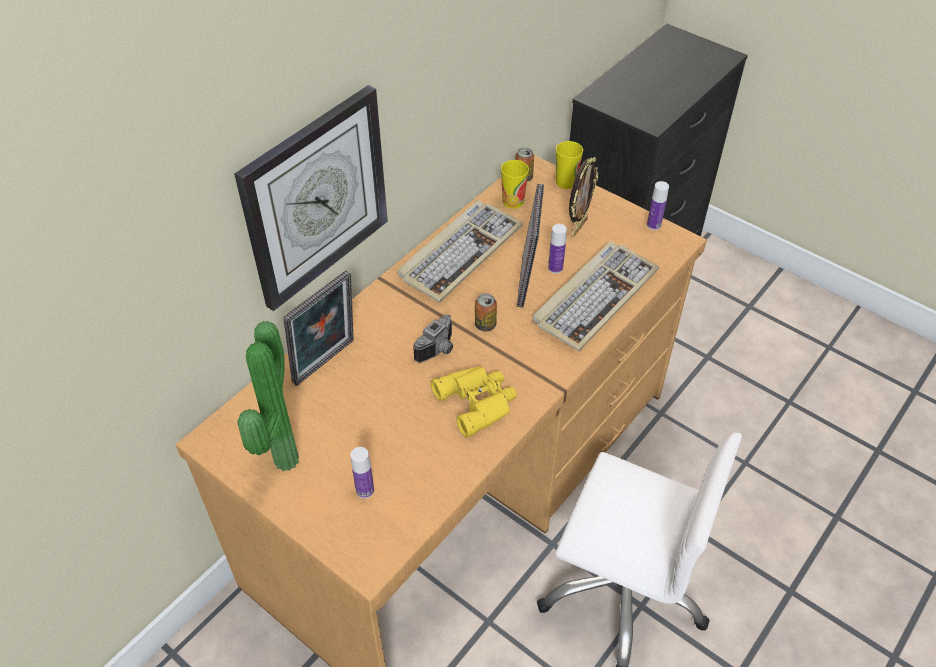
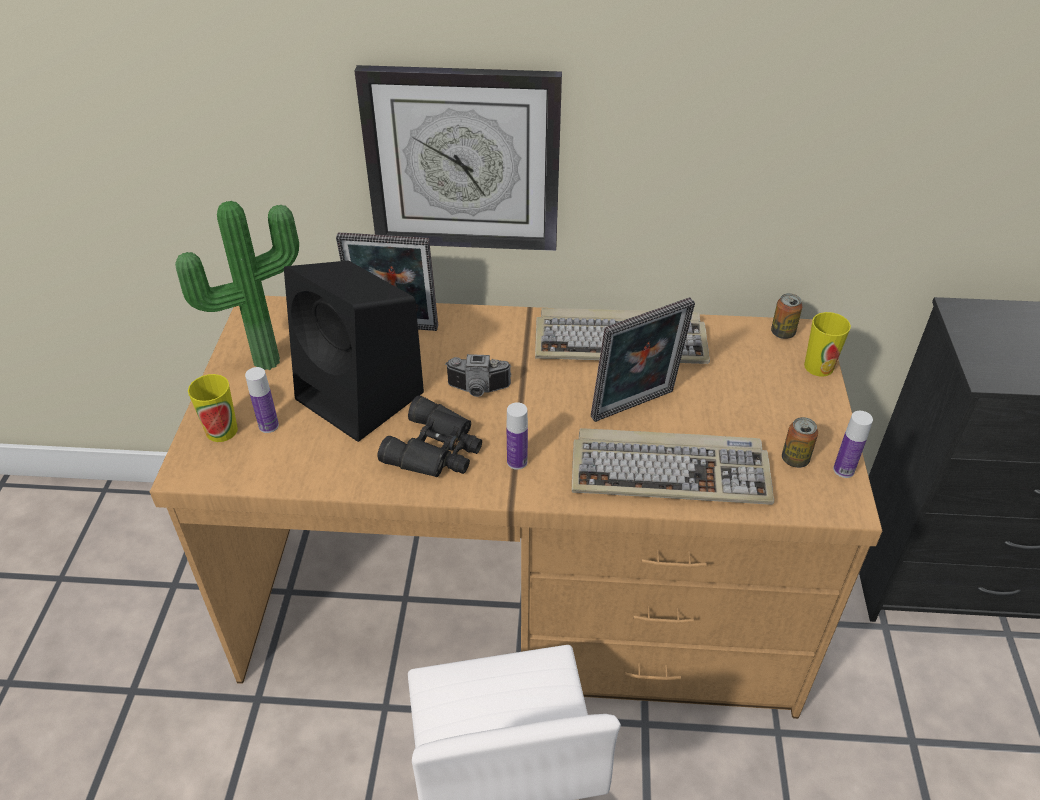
camera: 55 degrees right, 5 degrees down
(385, 418) = (363, 397): none -> black speaker
(478, 401) = (436, 449): yellow binoculars -> black binoculars
(485, 325) = (542, 406): can -> can (795, 459)
(513, 201) = (738, 342): cup -> cup (222, 431)
(555, 268) = (678, 419): bottle -> bottle (517, 462)
(578, 227) = (762, 408): picture frame -> none

